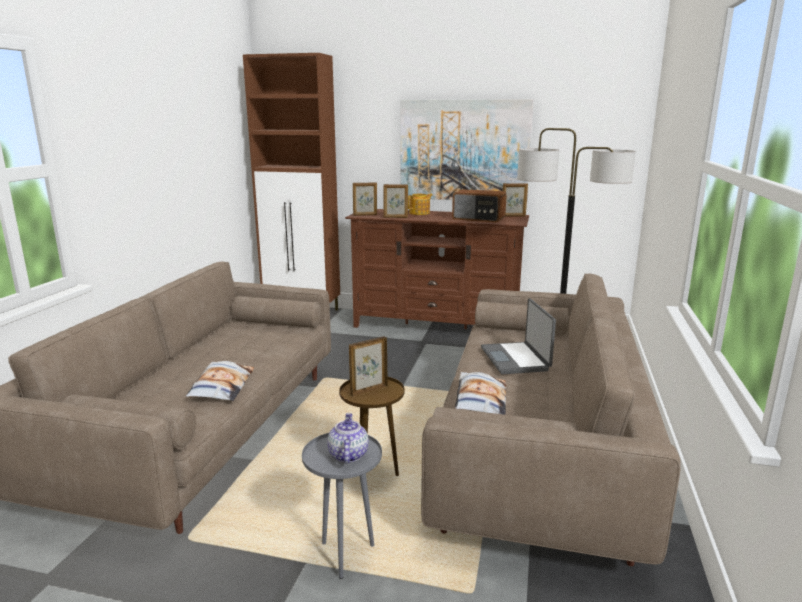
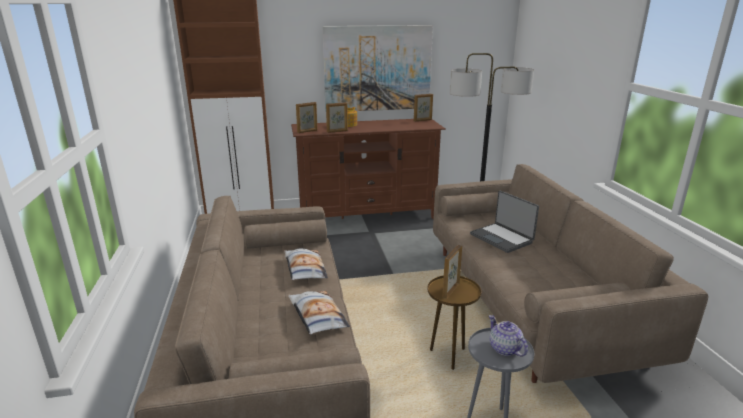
camera: 25 degrees left, 5 degrees up
(478, 218) = (402, 125): radio -> none
(480, 400) = (517, 277): pillow -> pillow (304, 269)

